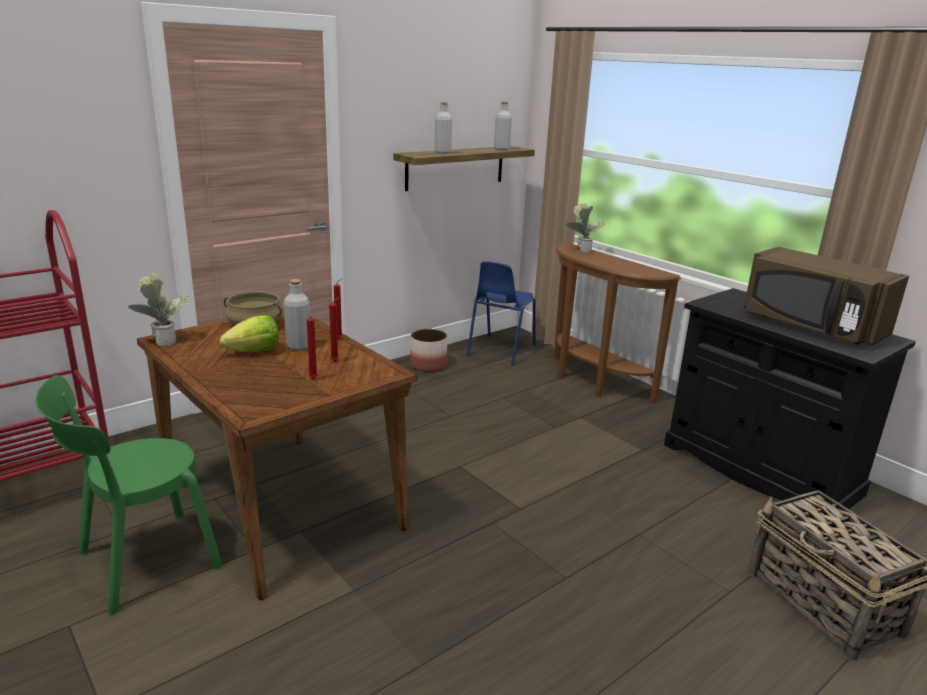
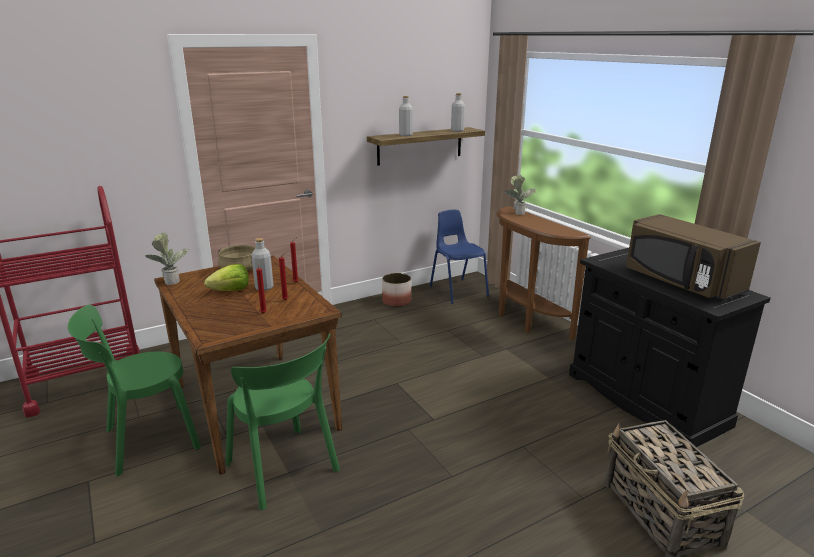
camera: 10 degrees right, 0 degrees up
(348, 587) = (284, 470): none -> green chair
(500, 350) = (458, 291): blue chair -> blue chair turned 120 degrees clockwise

